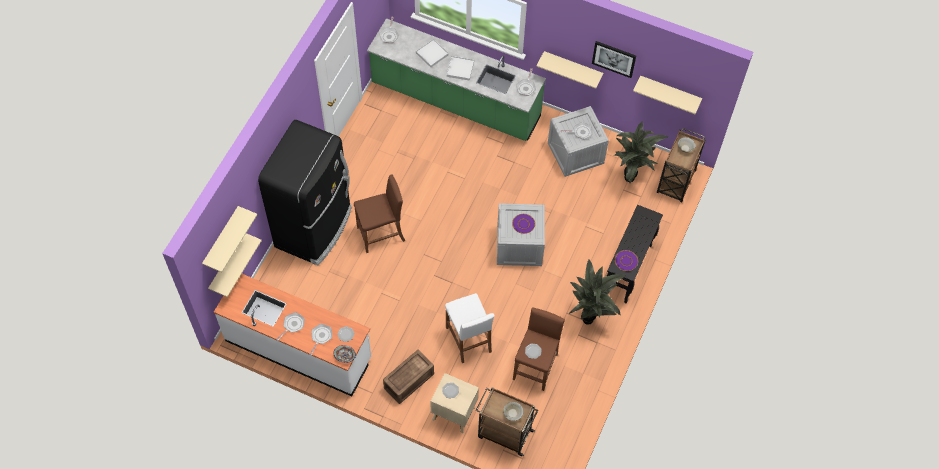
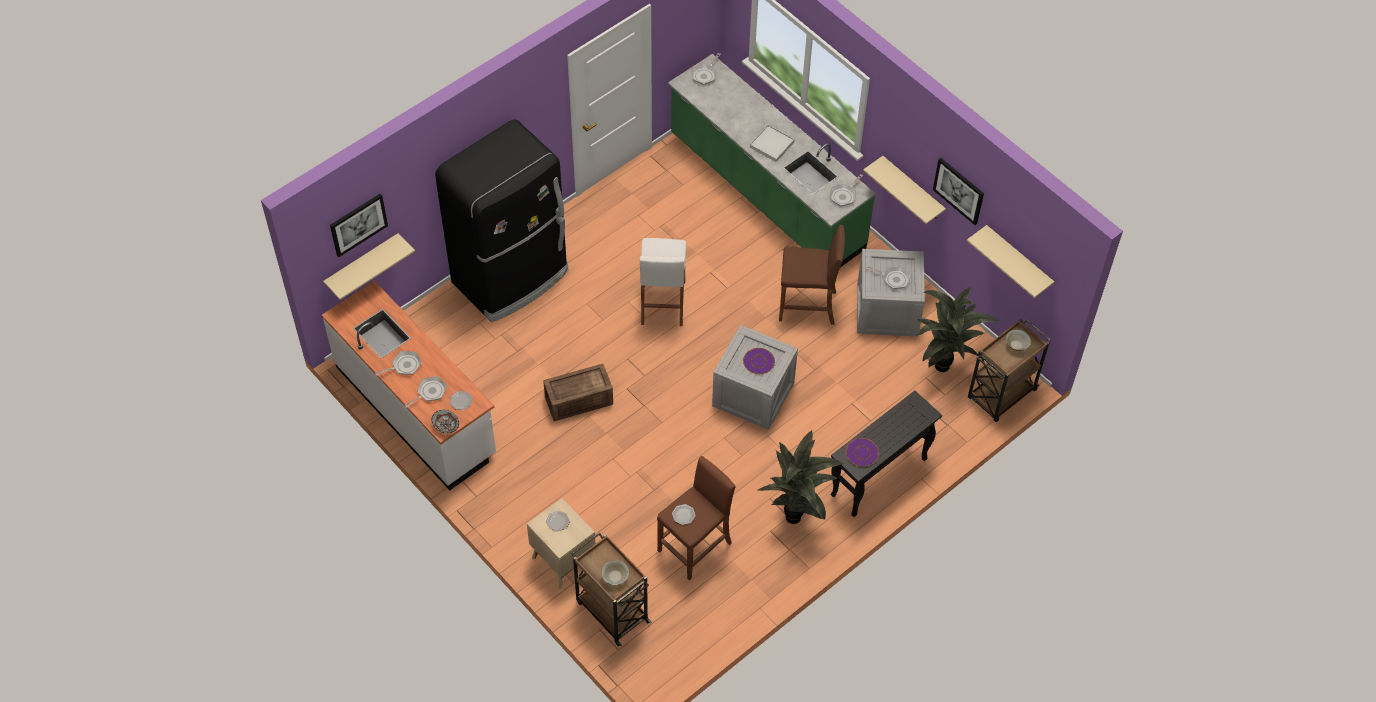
camera: 25 degrees right, 5 degrees down
(221, 238) = (358, 224): beige shelf -> picture
(381, 234) = (588, 315): brown stool -> brown stool (807, 306)
(408, 381) = (526, 500): crate -> crate (577, 400)
(432, 54) = (746, 115): white tray -> none
(468, 340) = (628, 481): white stool -> white stool (662, 303)

